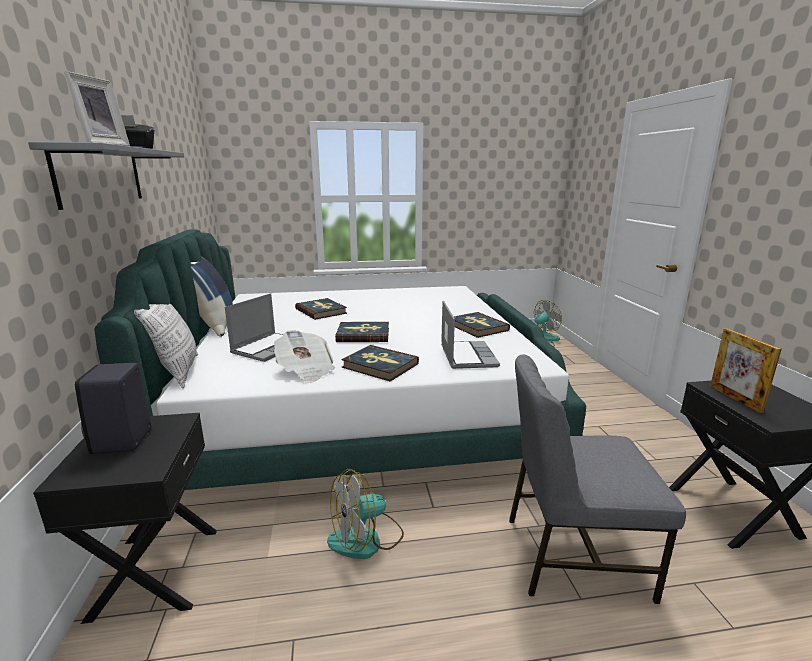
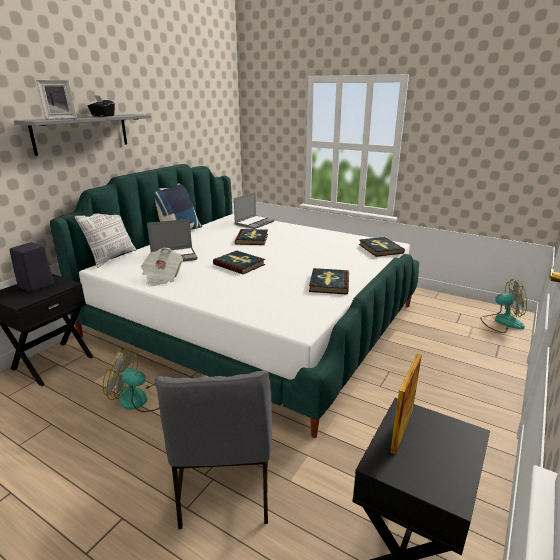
camera: 40 degrees right, 5 degrees up
(380, 365) = (203, 289): book -> book (380, 248)
(467, 356) = (268, 302): laptop -> laptop (254, 223)
(572, 554) = (225, 483): grey chair -> grey chair turned 135 degrees counterclockwise

